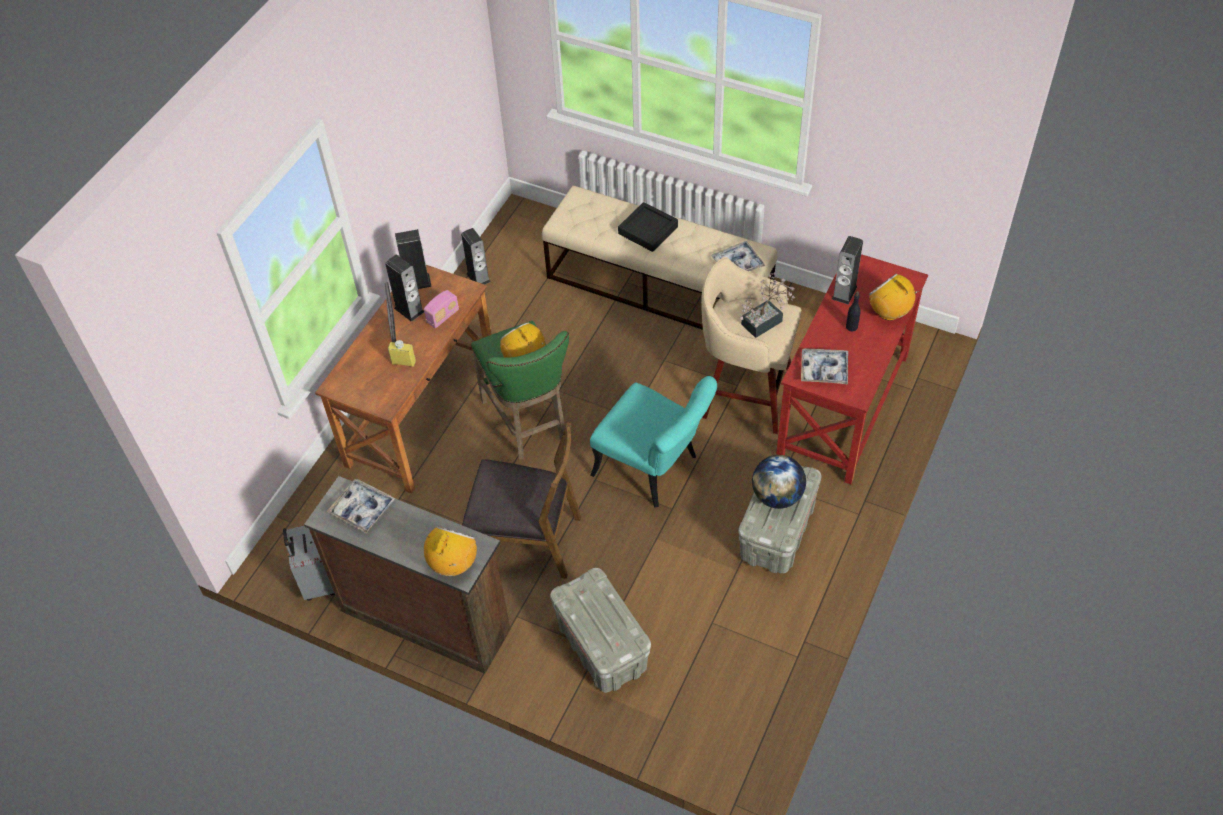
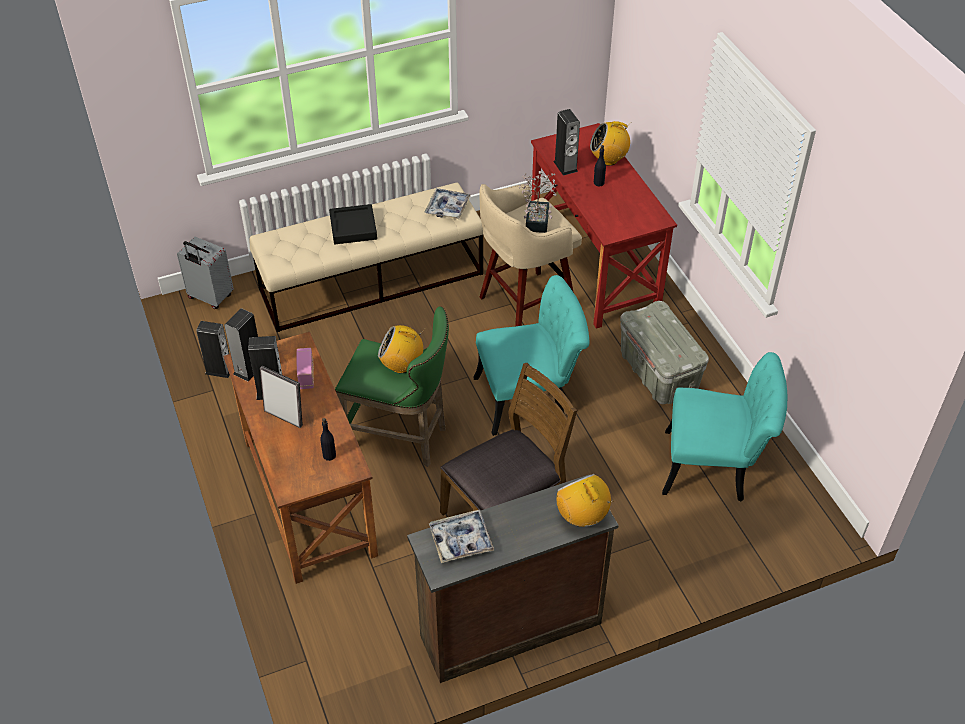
camera: 50 degrees left, 5 degrees down
(318, 582) = (391, 680): grey suitcase -> grey suitcase (210, 297)
(385, 384) = (329, 455): none -> black bottle
(403, 362) = (321, 429): yellow bottle -> none
(603, 647) = (652, 534): grey storage box -> none
(717, 644) = (715, 468): none -> turquoise chair
(777, 496) = (659, 334): globe -> none
(824, 370) = (619, 219): tray -> none

